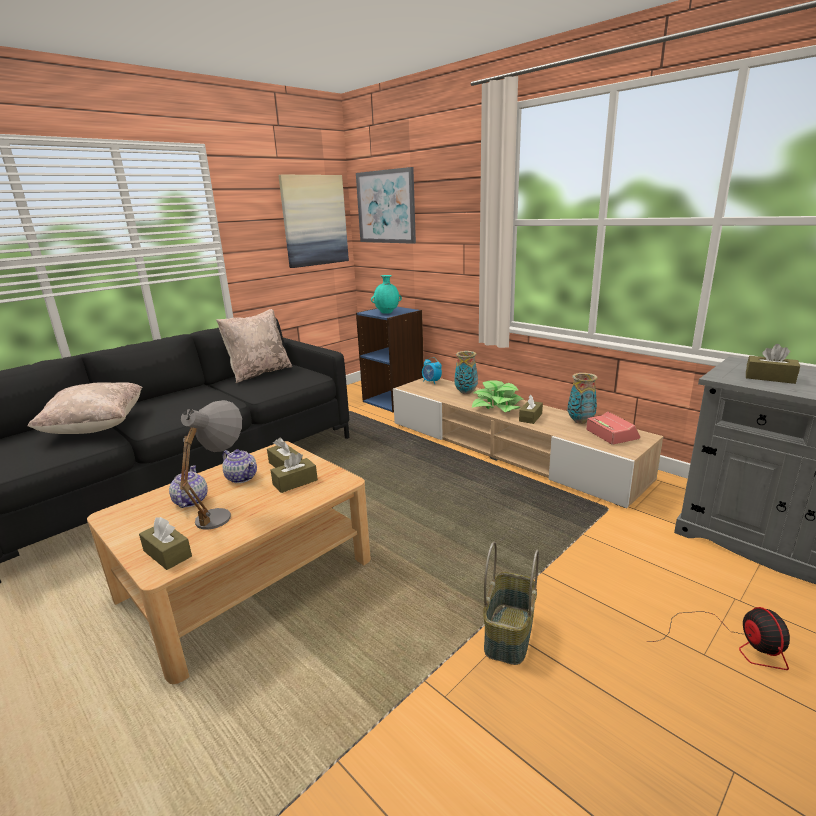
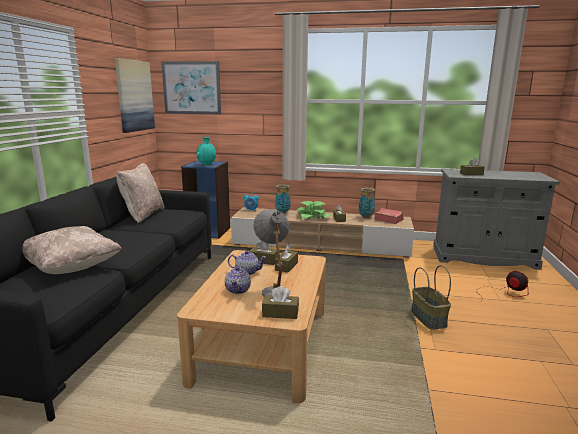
camera: 35 degrees left, 5 degrees down
(190, 501) = (238, 290): teapot -> teapot turned 135 degrees counterclockwise

